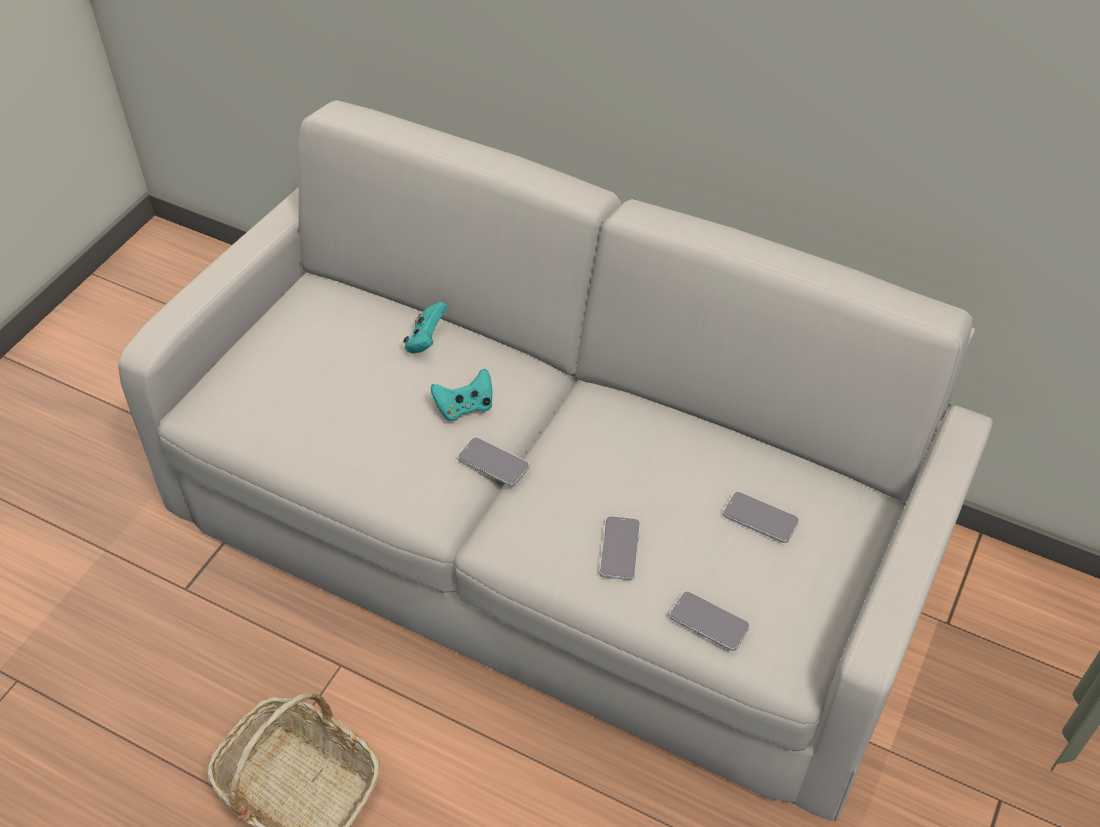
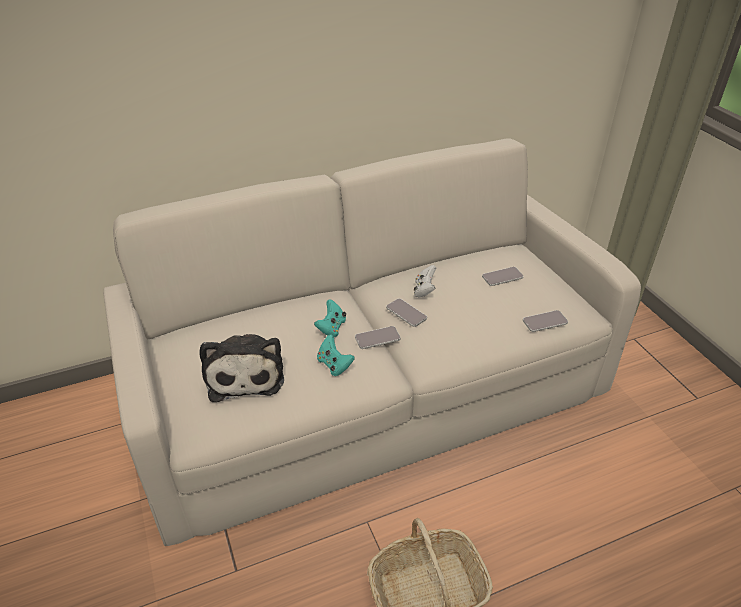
camera: 50 degrees left, 10 degrees down
(315, 386) = (245, 373): none -> plush toy
(426, 341) = (270, 317): turquoise game controller -> turquoise game controller (334, 365)
(619, 548) = (477, 325): phone -> phone (406, 313)
(634, 450) = (424, 290): none -> white game controller

